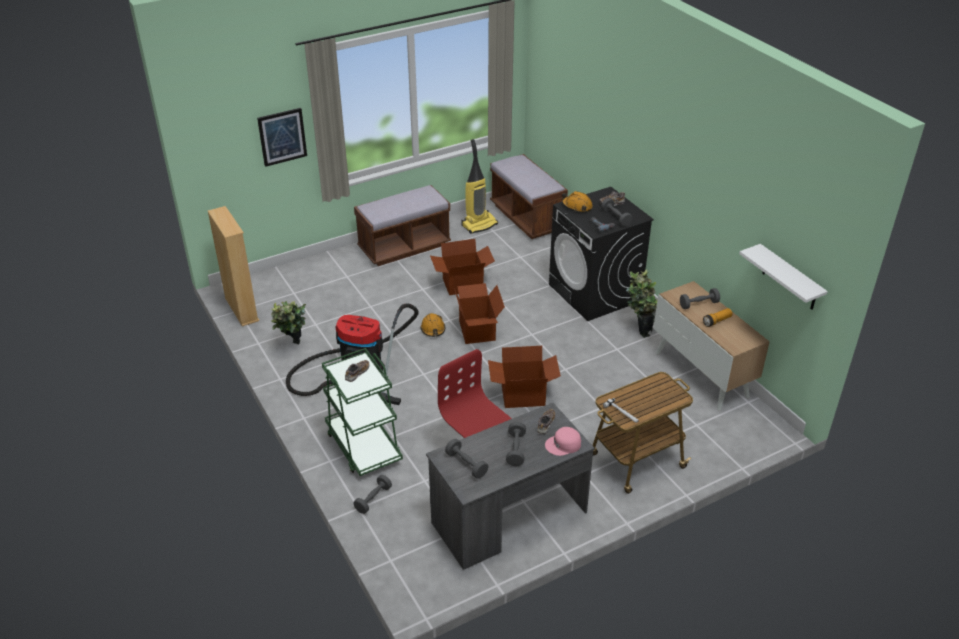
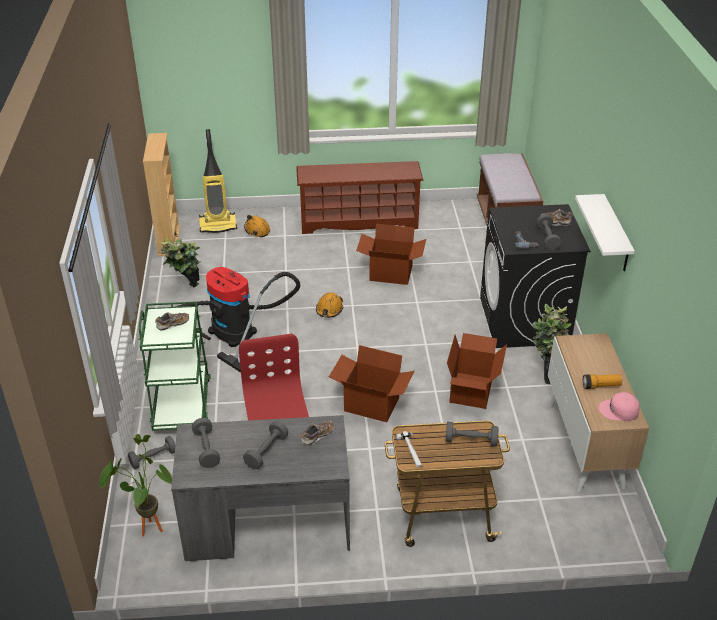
camera: 25 degrees right, 0 degrees up
(282, 136) = (242, 76): picture -> none
(404, 247) = (359, 221): brown bench -> brown shoe rack
(410, 555) = (147, 527): none -> potted plant
(478, 330) = (373, 324): cardboard box -> cardboard box (472, 391)
(479, 224) = (450, 218): vacuum cleaner -> vacuum cleaner (218, 225)
(563, 445) = (319, 463): pink cap -> pink cap (619, 410)
(577, 206) = (513, 216): orange hard hat -> orange hard hat (257, 230)
(698, 304) = (593, 360): grey dumbbell -> grey dumbbell (471, 441)
(790, 278) = (675, 356): white shelf -> white shelf (616, 234)

